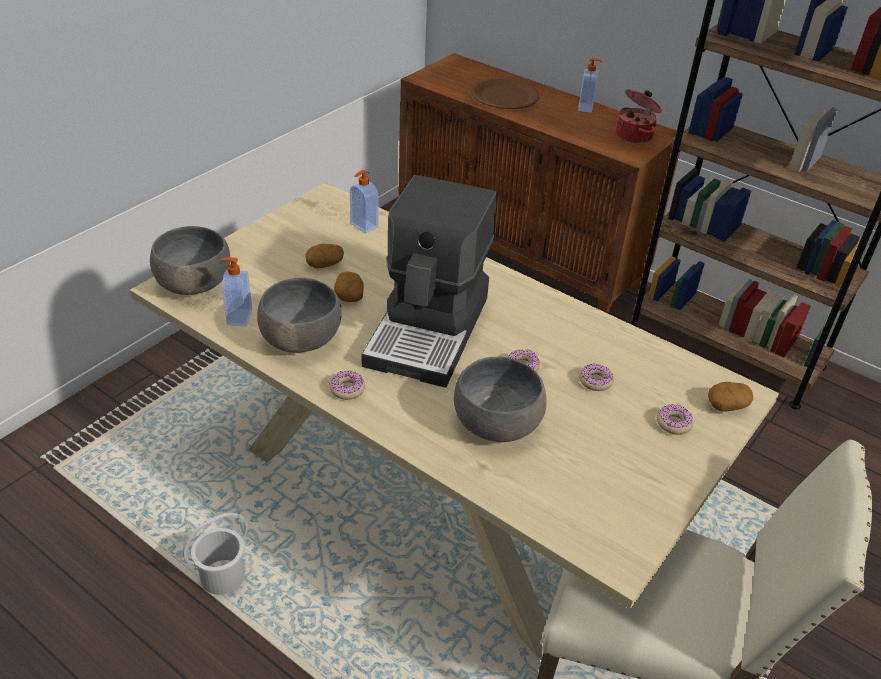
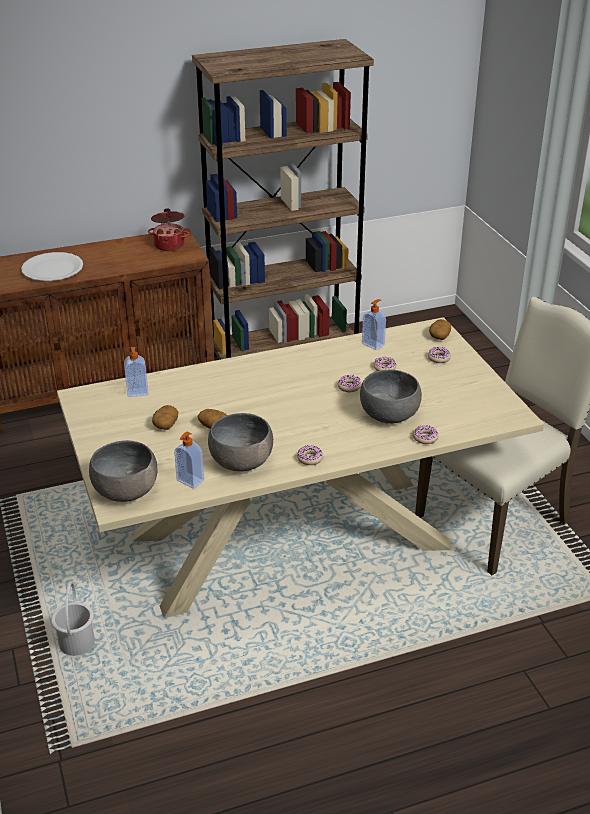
camera: 55 degrees left, 5 degrees down
(222, 577) = (276, 675): white bucket -> white bucket (76, 643)
(430, 330) = (283, 407): coffee machine -> none
(476, 476) = (425, 438): none -> donut
(505, 96) = (52, 269): brown plate -> white plate
(586, 108) = (112, 246): soap dispenser -> soap dispenser (373, 344)

